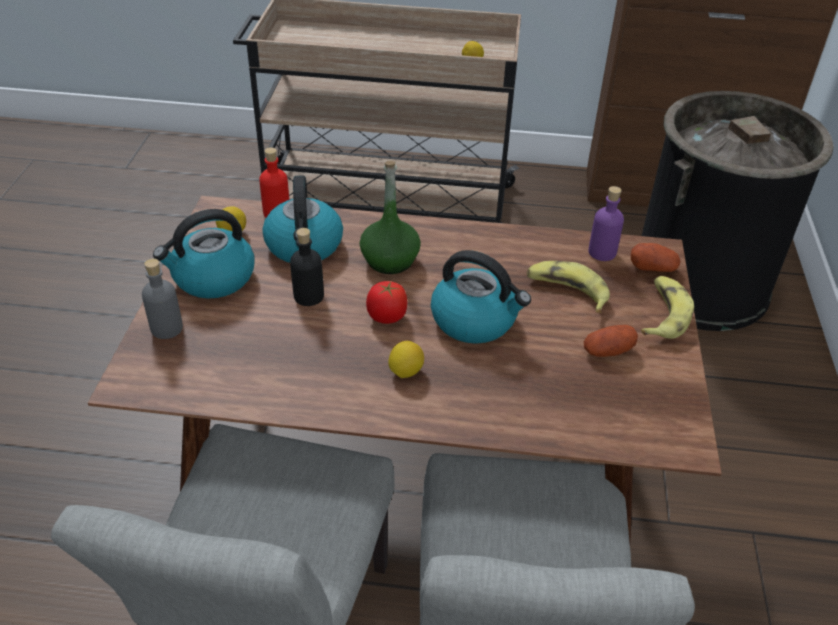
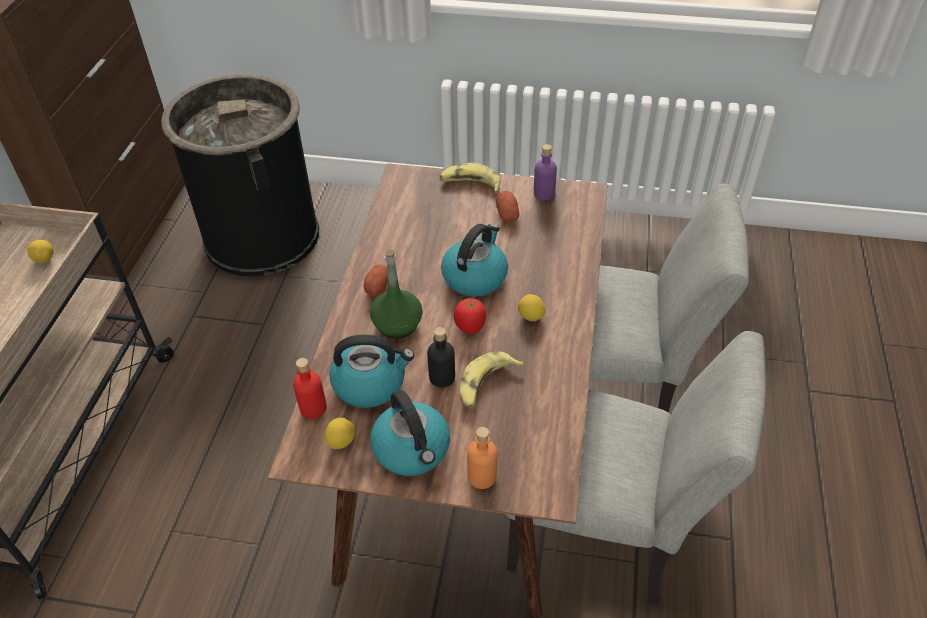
camera: 85 degrees left, 5 degrees up
(166, 328) = (482, 476): grey bottle -> orange bottle
(567, 291) = (443, 226): banana -> banana (486, 385)
(602, 252) = (399, 203): purple bottle -> purple bottle (544, 193)
(652, 268) = (419, 181): potato -> potato (377, 287)

